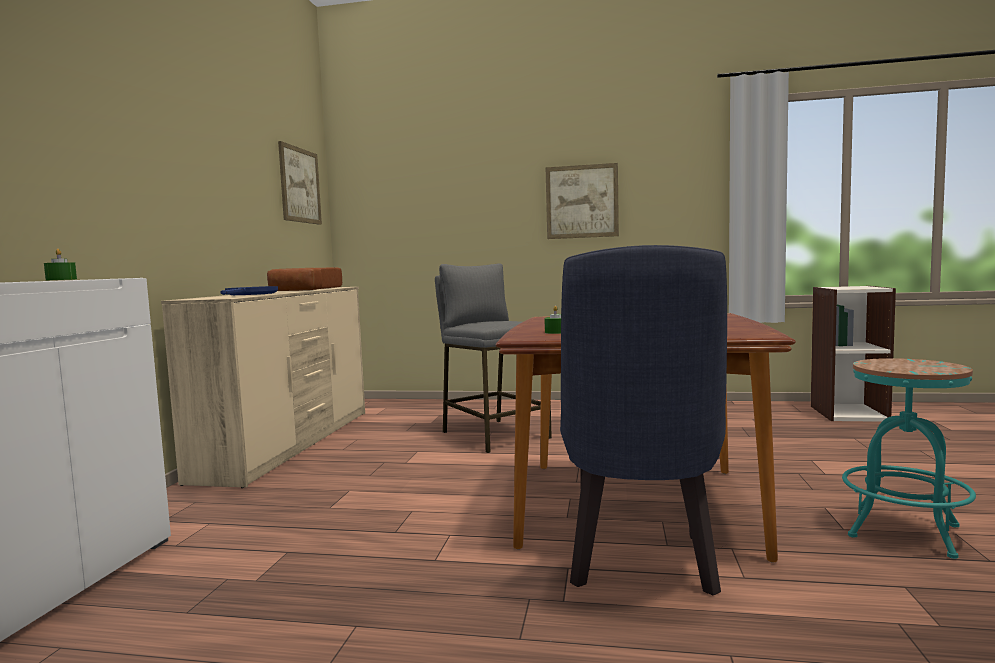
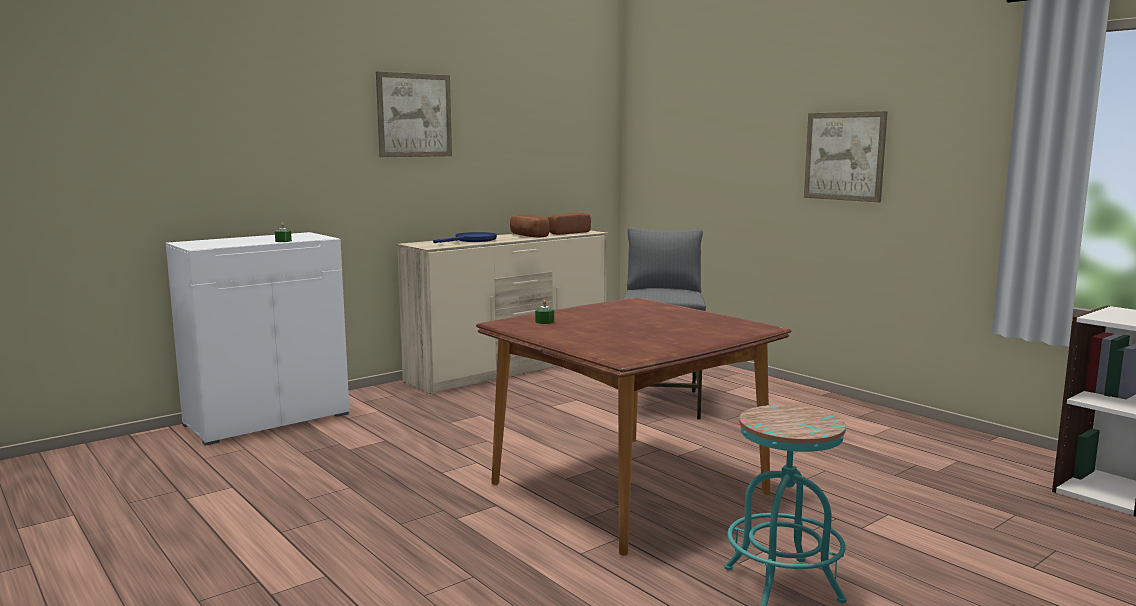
camera: 40 degrees right, 5 degrees up
(300, 185) = (575, 129): picture -> picture (414, 115)
(642, 567) = (536, 522): blue chair -> none

